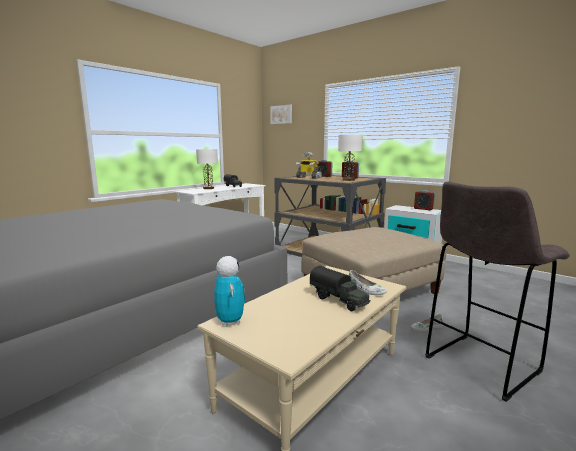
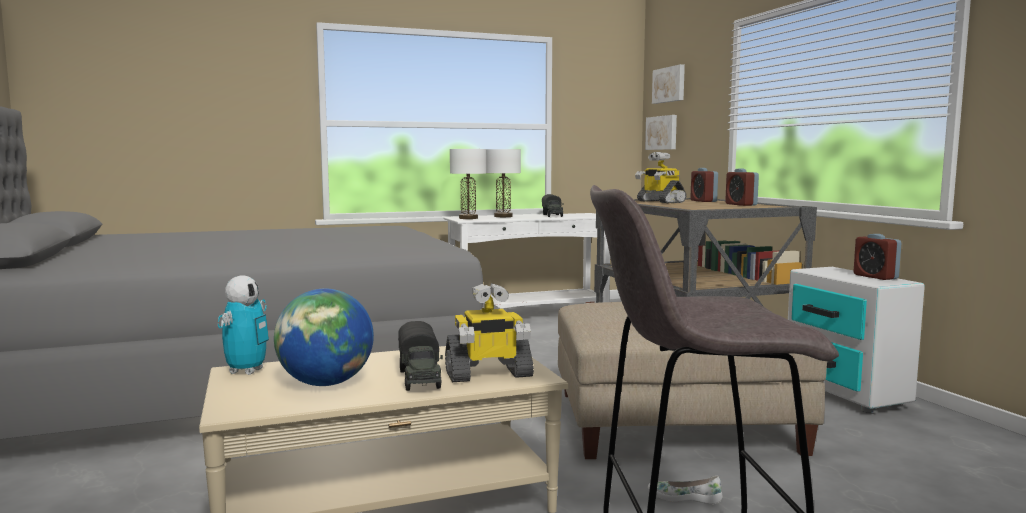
camera: 30 degrees right, 5 degrees down
(277, 140) = (662, 133): none -> picture
(299, 318) = (326, 384): none -> globe
(348, 180) = (717, 207): table lamp -> table lamp (468, 218)
(365, 290) = (488, 374): white shoe -> toy robot

